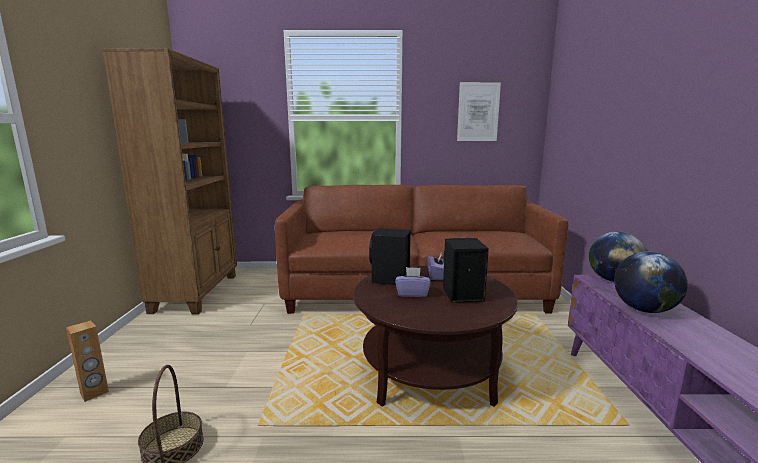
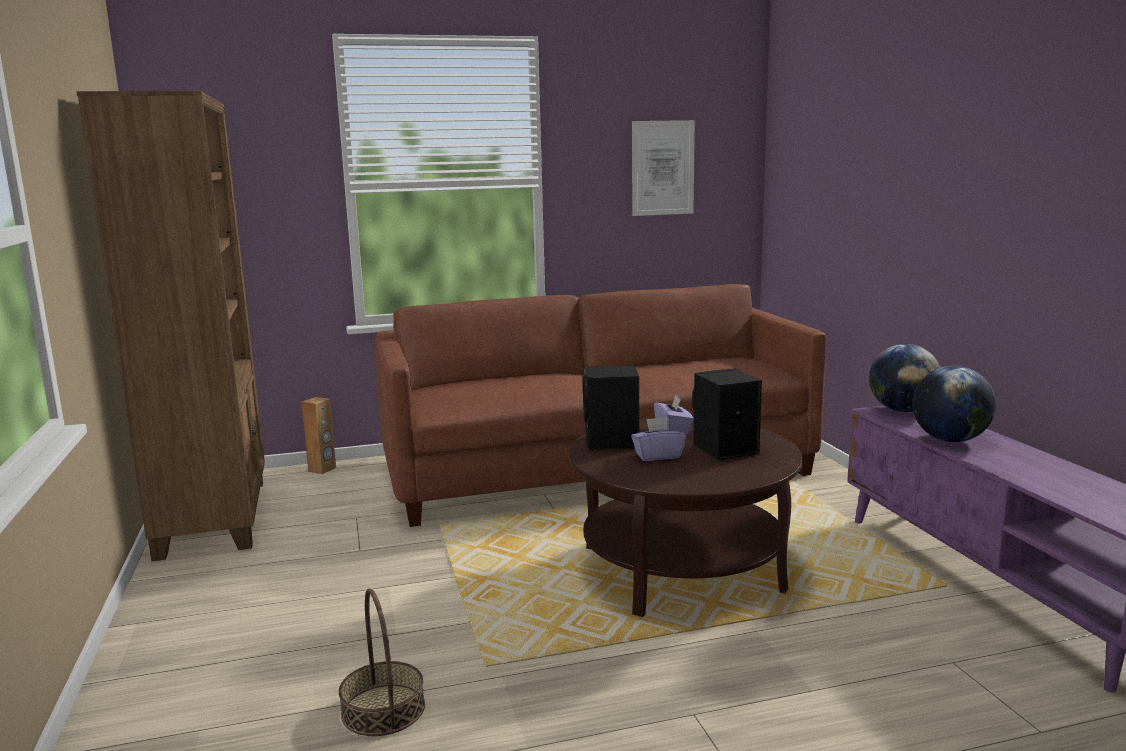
camera: 15 degrees left, 0 degrees up
(94, 392) = (184, 675): brown speaker -> brown speaker (322, 469)

